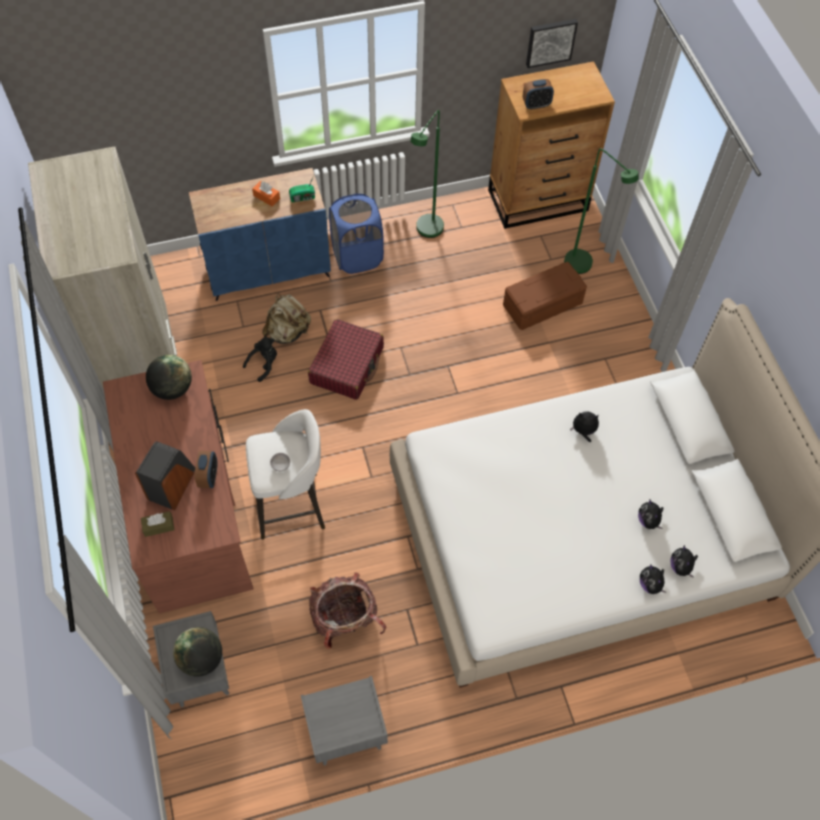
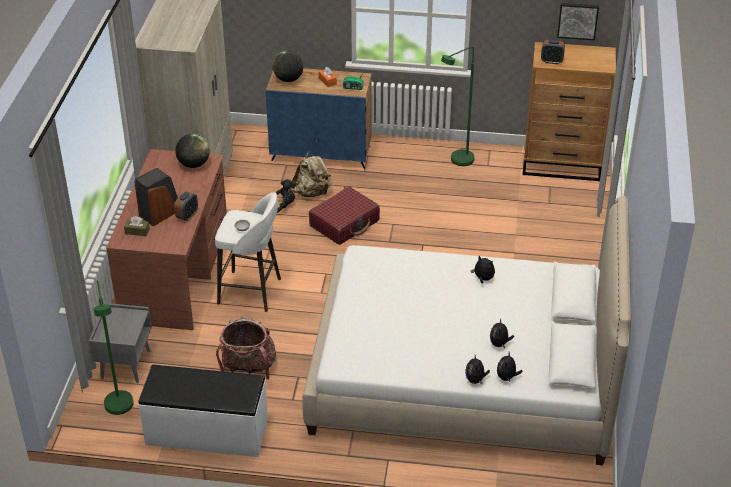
camera: 25 degrees right, 20 degrees down
(201, 658) = (126, 331): globe -> globe (288, 79)
(346, 733) = (206, 432): grey nightstand -> white bench
(357, 256) = (394, 162): blue laundry basket -> none
(542, 303) = (524, 228): brown storage box -> none
(583, 268) = (573, 215): green floor lamp -> green floor lamp (120, 410)

